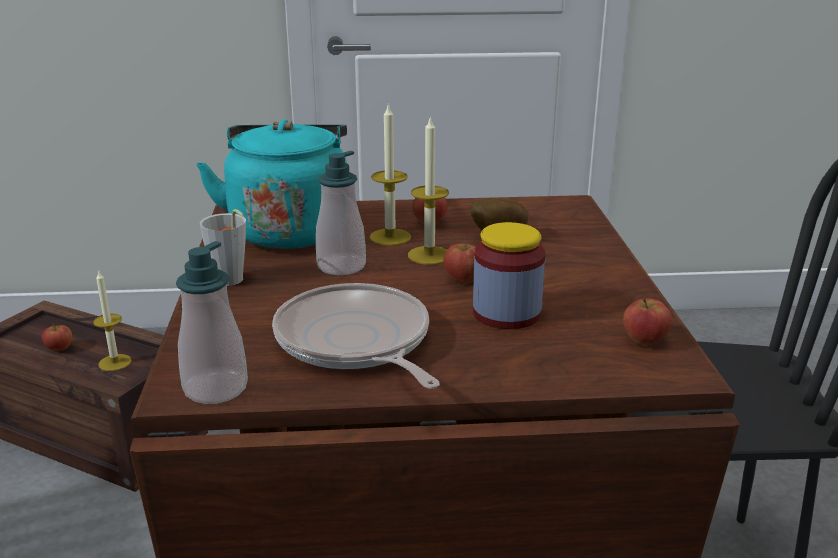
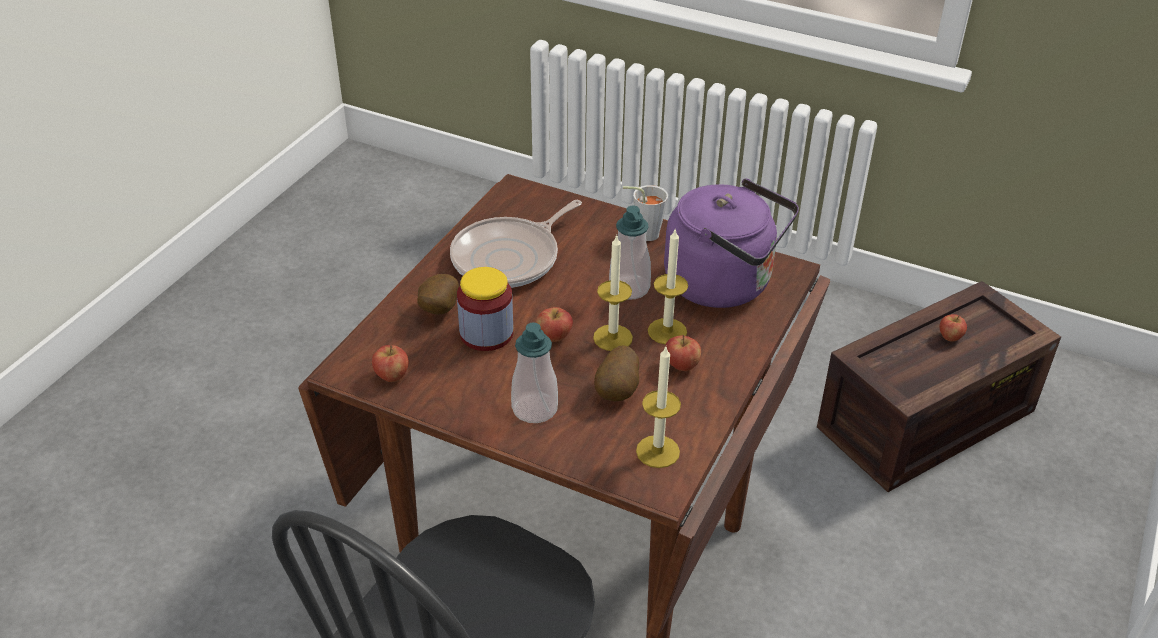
camera: 120 degrees right, 15 degrees up
(115, 362) = (904, 364): candle -> candle (657, 451)
(215, 388) = (508, 200): soap dispenser -> soap dispenser (534, 409)
(289, 230) = (724, 284): turquoise kettle -> purple kettle
(355, 343) = (510, 258): frying pan -> frying pan turned 135 degrees clockwise
(509, 354) = (437, 310): none -> potato

